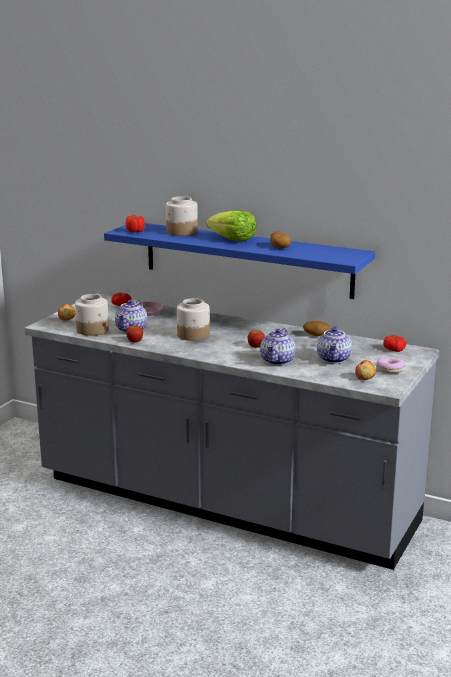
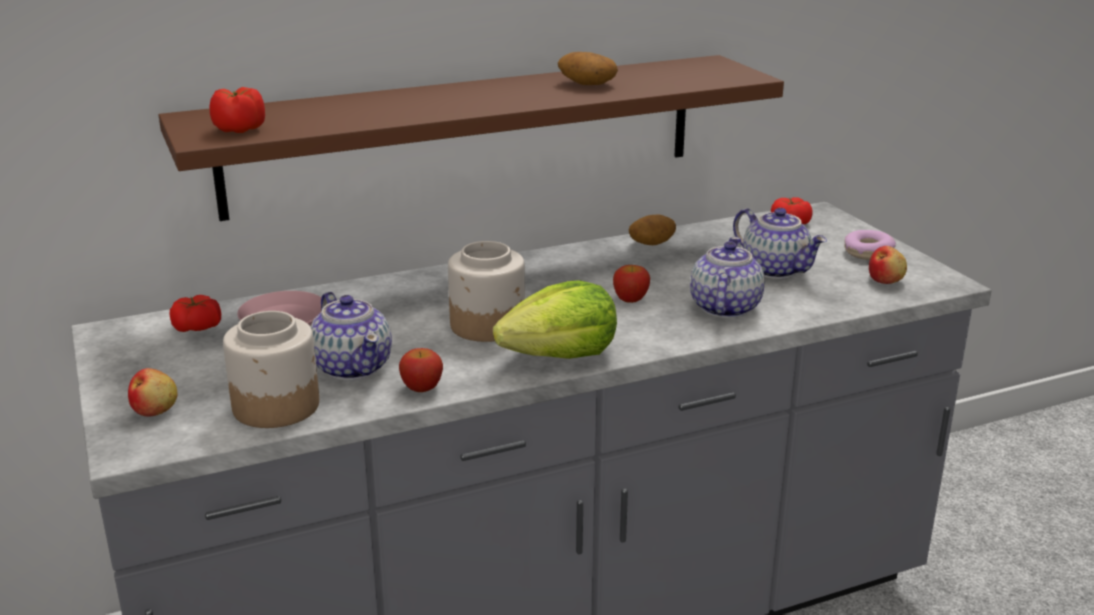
camera: 50 degrees left, 5 degrees up
(181, 232) = (337, 106): jar -> none
(233, 240) = (476, 94): lettuce -> lettuce (561, 355)
(247, 259) = (466, 134): blue shelf -> brown shelf
(278, 361) = (724, 308): teapot -> teapot turned 135 degrees counterclockwise

